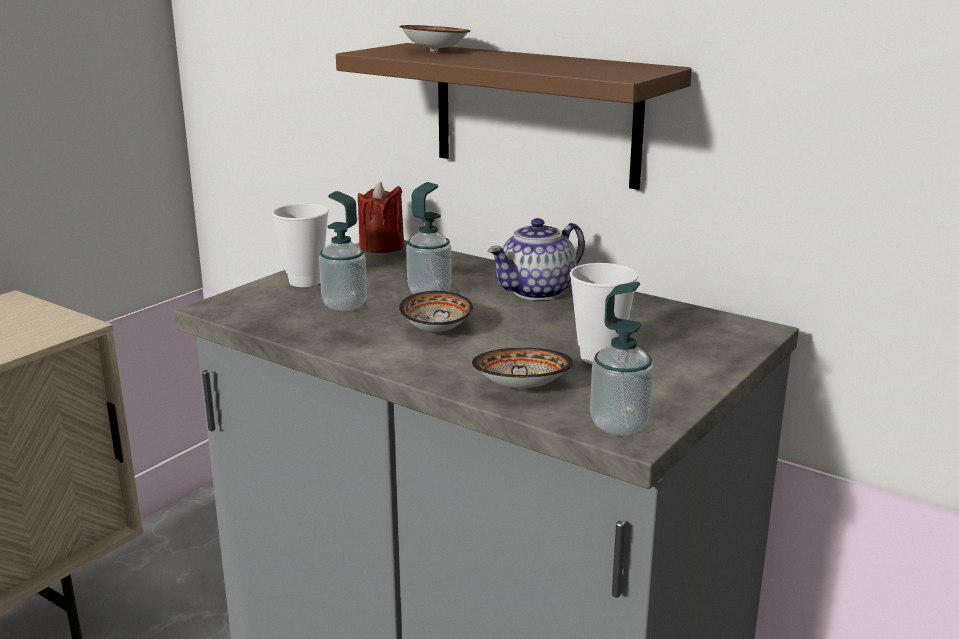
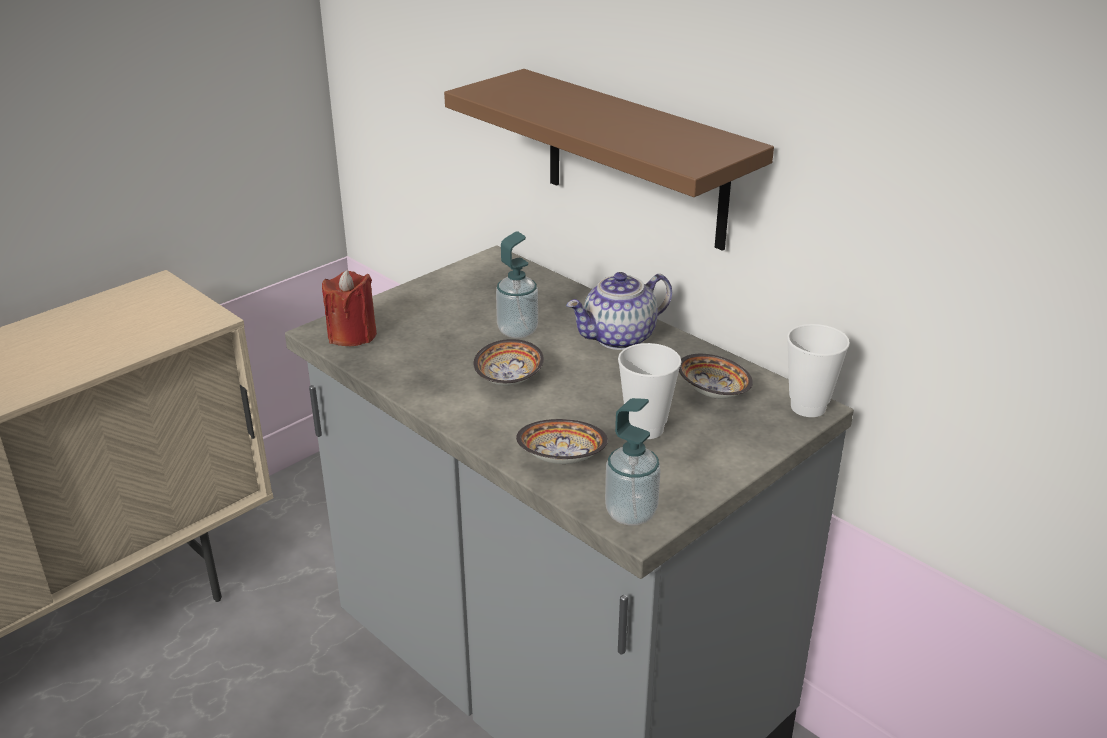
camera: 10 degrees right, 10 degrees up
(305, 281) = (408, 305): cup -> cup (808, 407)
(344, 305) = (435, 340): soap dispenser -> none
(381, 247) = (492, 264): red candle -> red candle (352, 335)
(435, 51) = (540, 93): bowl -> bowl (713, 393)

